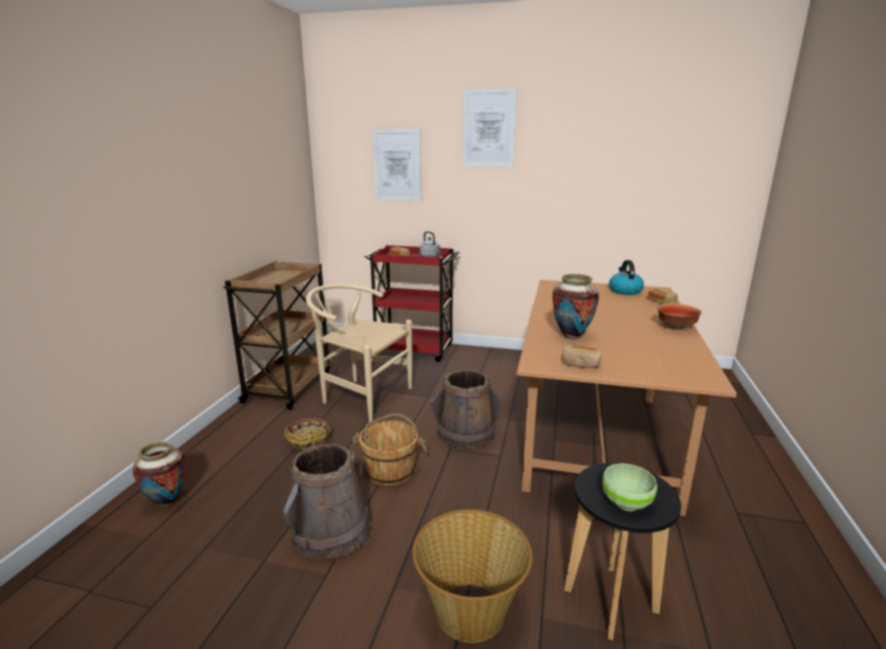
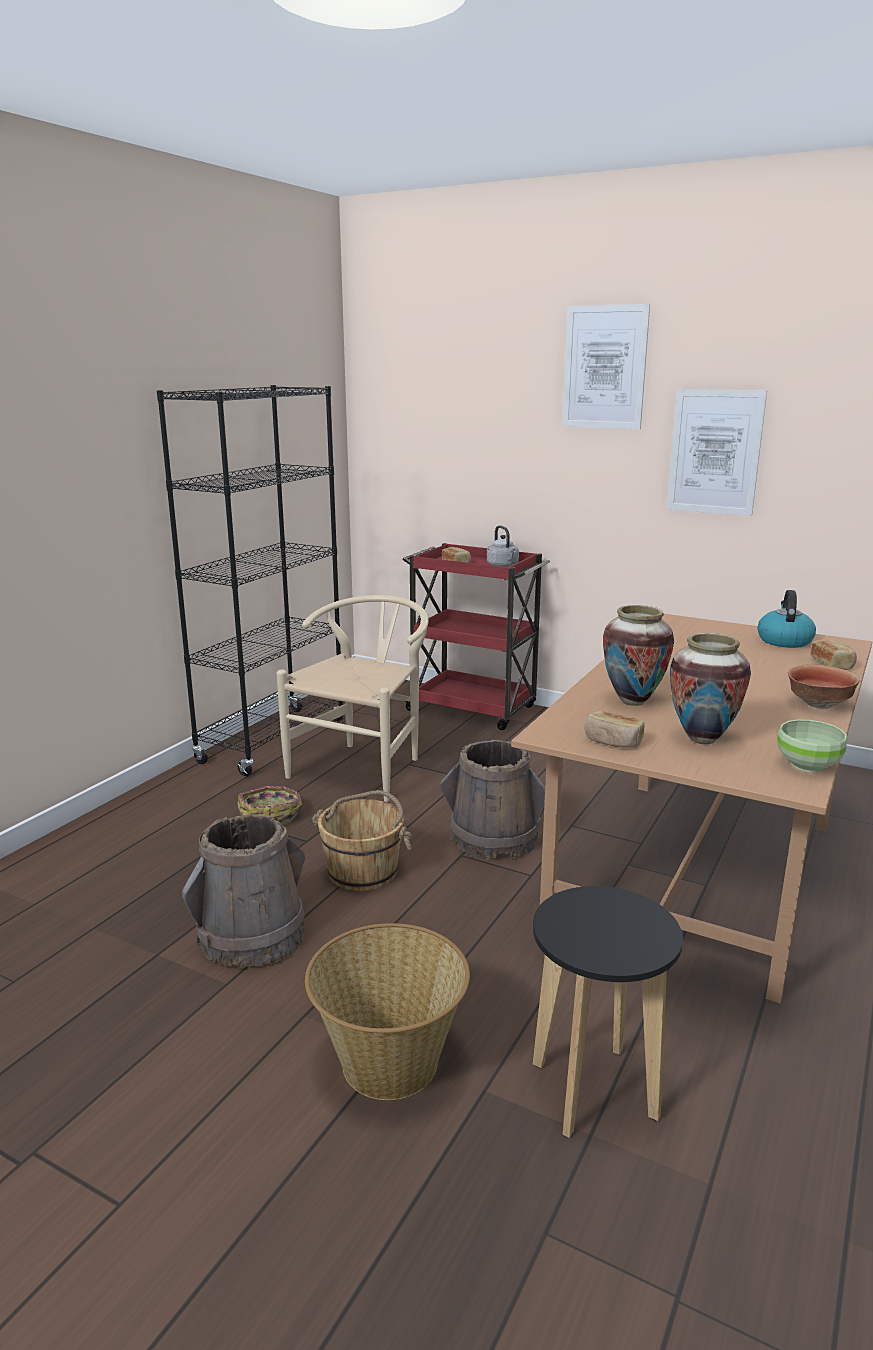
camera: 15 degrees right, 0 degrees up
(166, 502) = (69, 866): vase -> vase (701, 739)
(289, 386) = (273, 740): brown cart -> black bookcase
(360, 396) = (365, 766): beige chair -> beige chair turned 75 degrees clockwise
(397, 165) = (465, 422): picture -> picture (715, 452)
(626, 503) = (596, 940): green bowl -> green bowl (807, 766)

